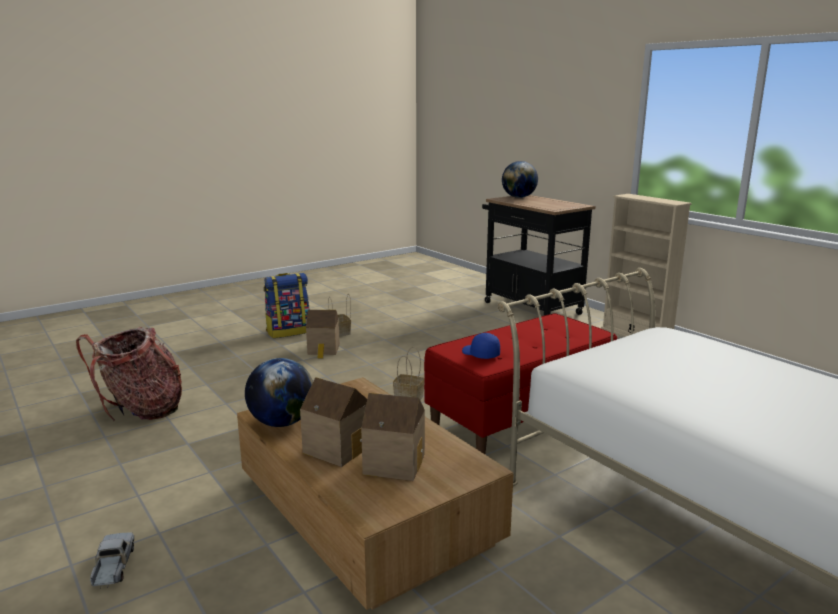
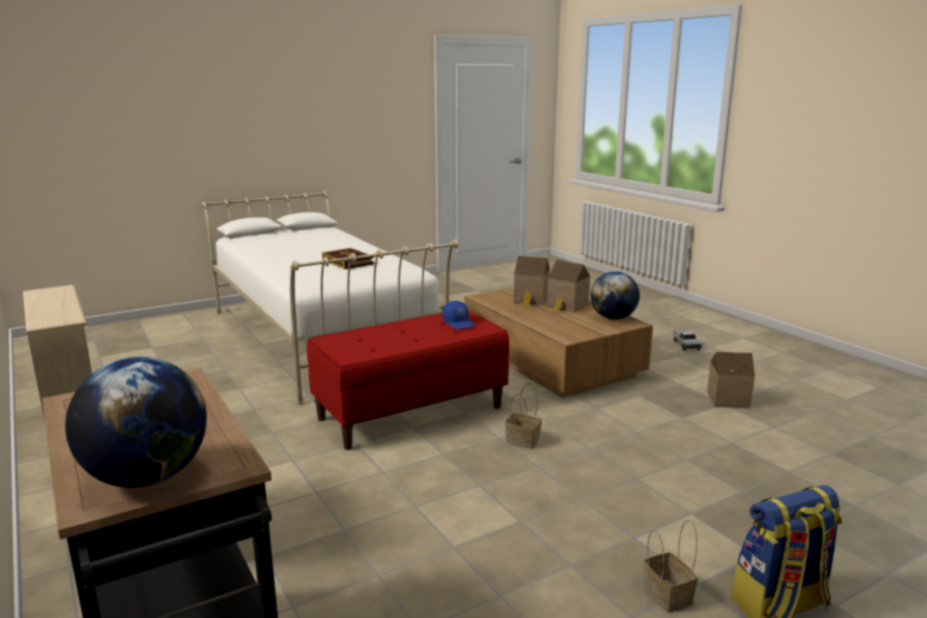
camera: 175 degrees left, 0 degrees up
(142, 411) = (817, 437): backpack -> none
(323, 350) = (670, 536): toy house -> toy house (727, 399)
(683, 370) = (347, 262): none -> book

